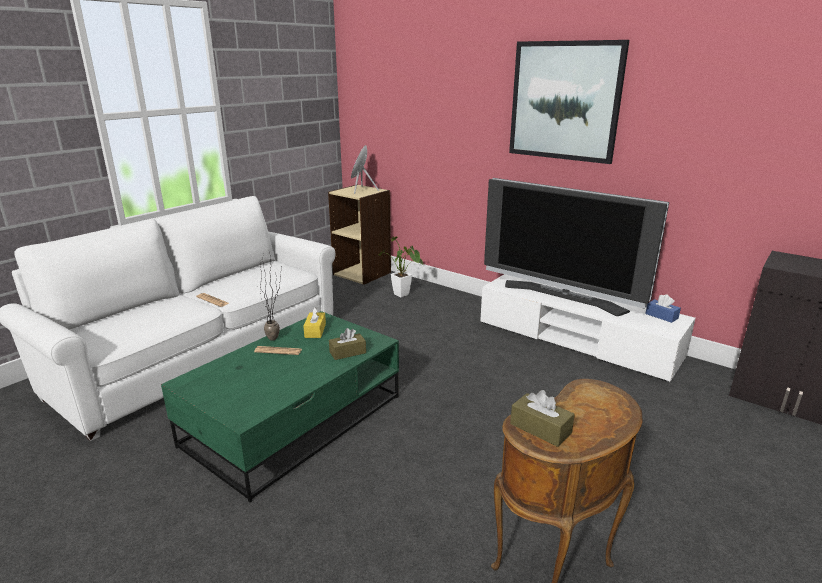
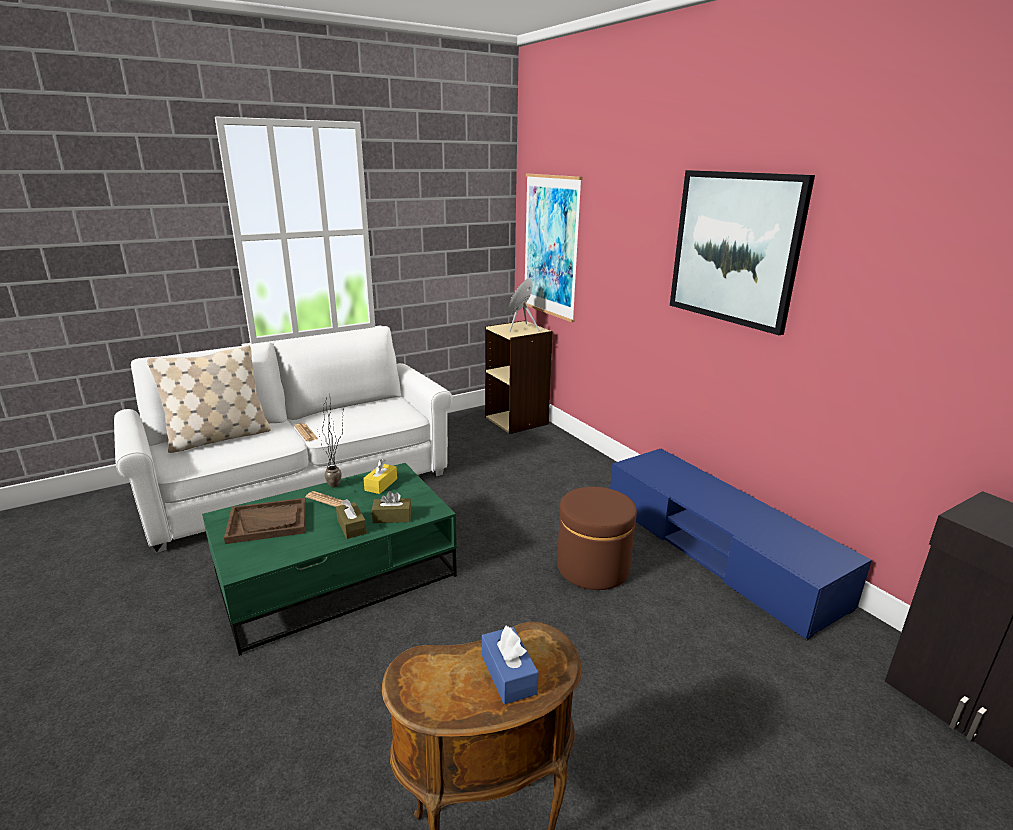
camera: 20 degrees right, 0 degrees up
(124, 318) = (219, 438): none -> beige pillow
(236, 378) = (268, 522): none -> brown tray
(381, 116) = (551, 246): none -> picture
(403, 296) = (543, 455): potted plant -> none
(499, 368) = (593, 568): none -> brown ottoman
(540, 428) = (426, 676): brown tissue box -> brown tissue box (351, 527)
(563, 297) = (703, 495): television -> none
(577, 339) = (716, 551): white tv stand -> blue tv stand
(661, 316) = (821, 547): blue tissue box -> blue tissue box (508, 674)

